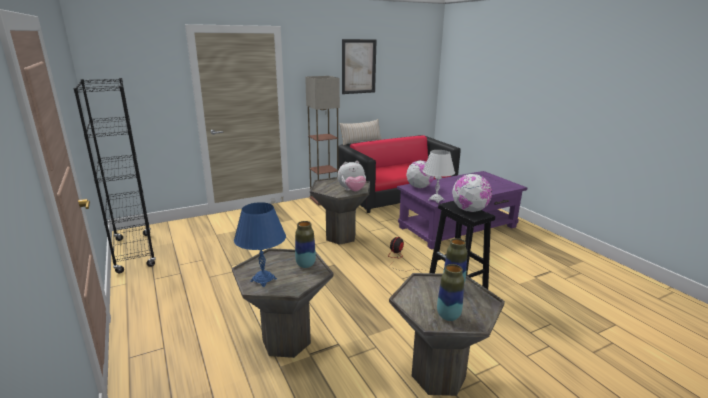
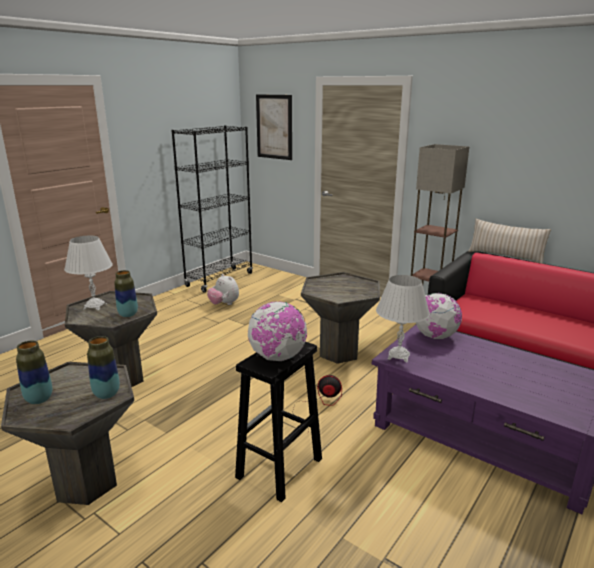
camera: 65 degrees right, 0 degrees up
(263, 280) = (95, 306): blue table lamp -> white table lamp
(352, 191) = (336, 295): plush toy -> plush toy (224, 304)
(358, 66) = (525, 137): picture -> picture (274, 127)

